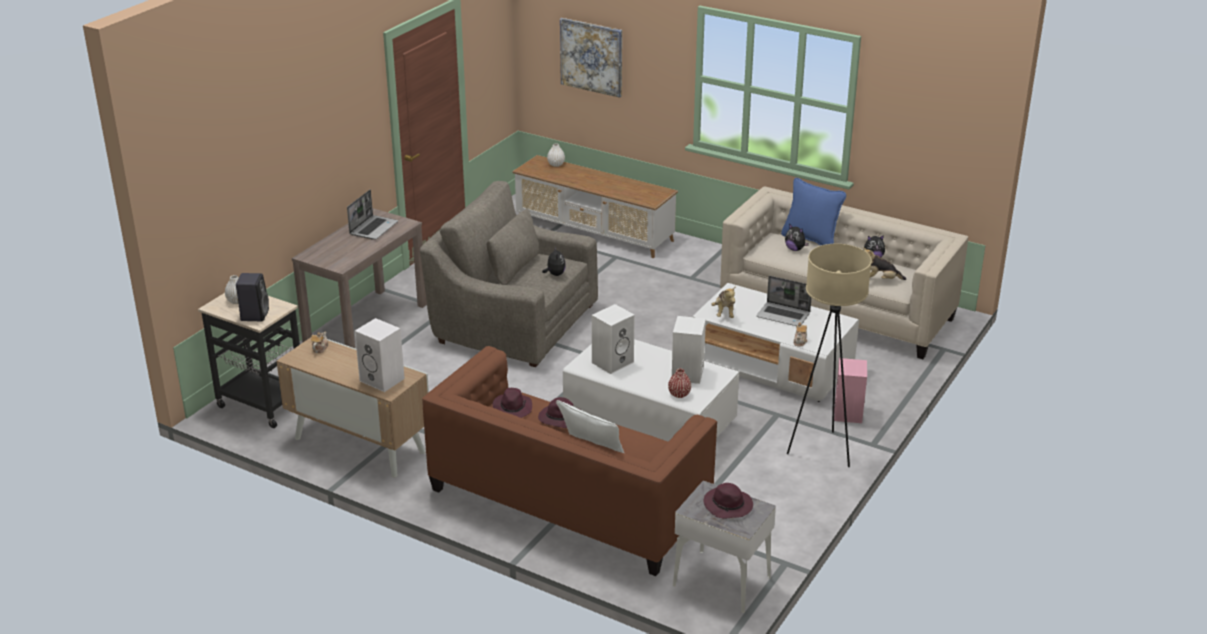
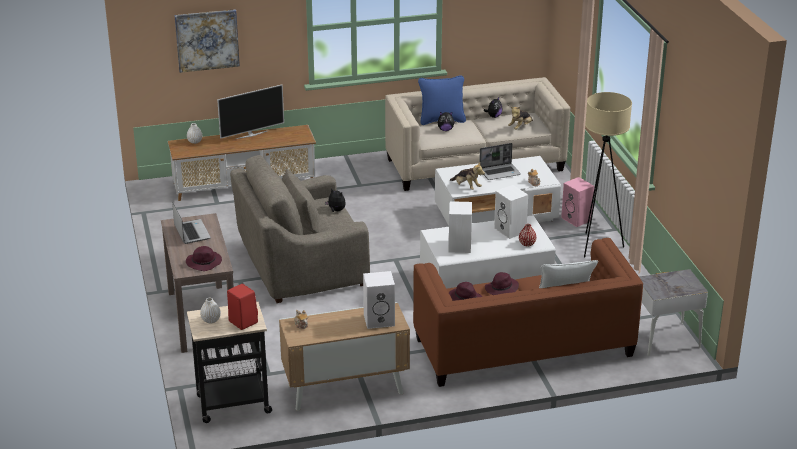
camera: 45 degrees left, 0 degrees up
(254, 314) = (242, 321): black speaker -> red speaker
(612, 178) = (251, 134): none -> television
(728, 506) = (670, 282): purple hat -> purple hat (204, 262)

